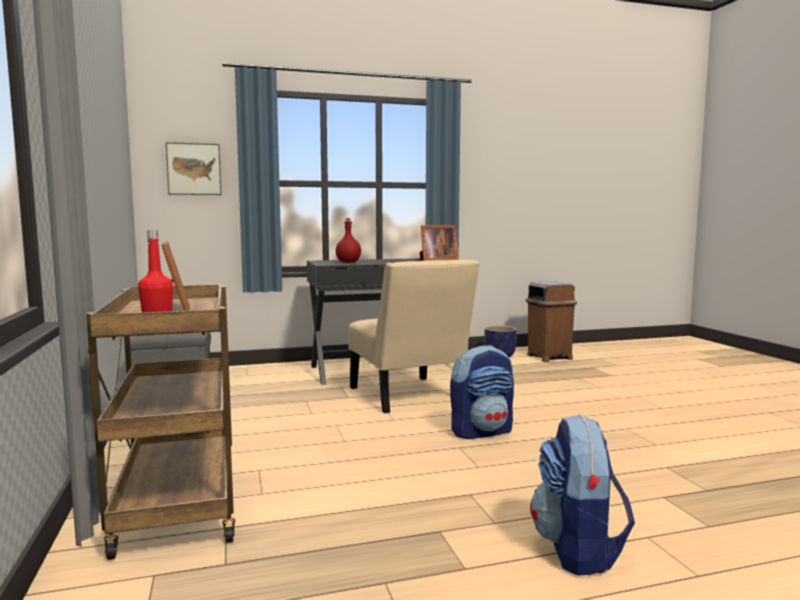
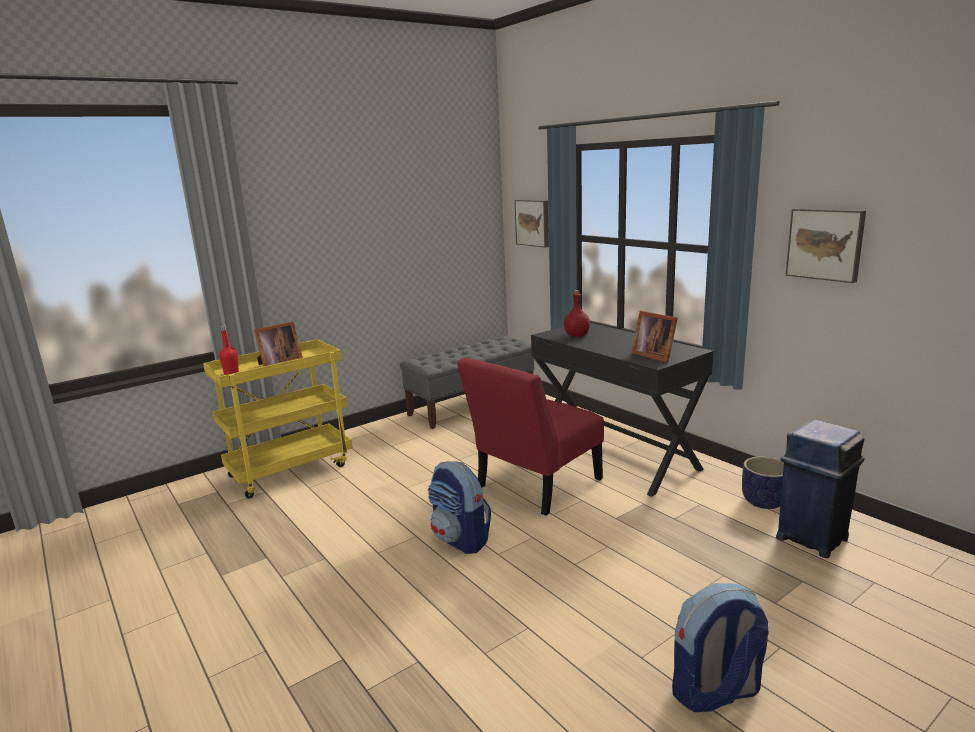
camera: 70 degrees right, 10 degrees up
(176, 503) = (291, 469): brown cart -> yellow cart
(409, 397) = (534, 486): beige chair -> red chair
(494, 176) = (825, 244): none -> picture
(549, 357) = (812, 538): brown trash can -> blue trash can
(578, 550) = (243, 617): backpack -> backpack (715, 693)

